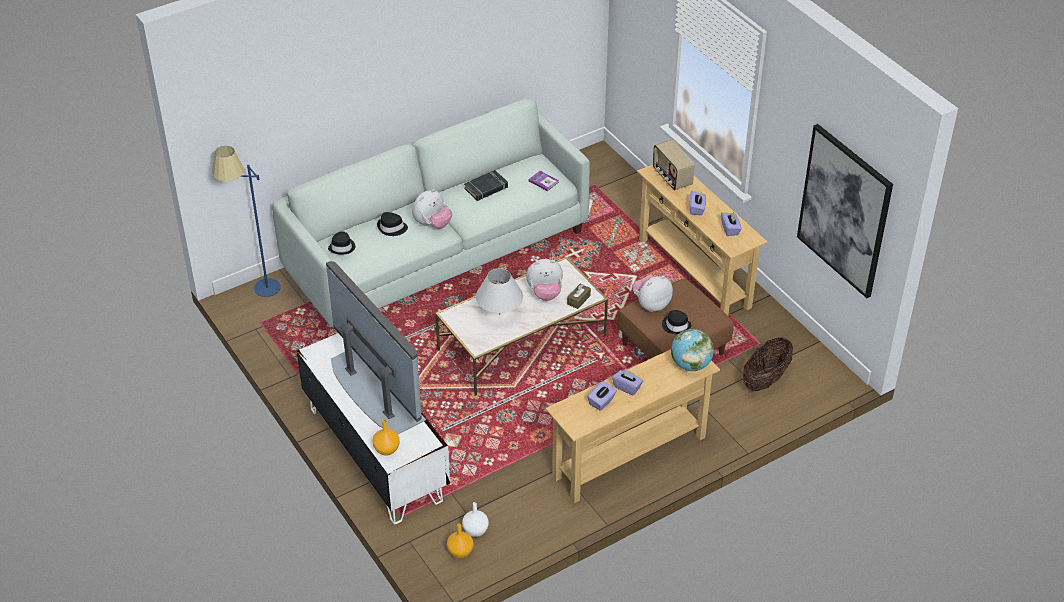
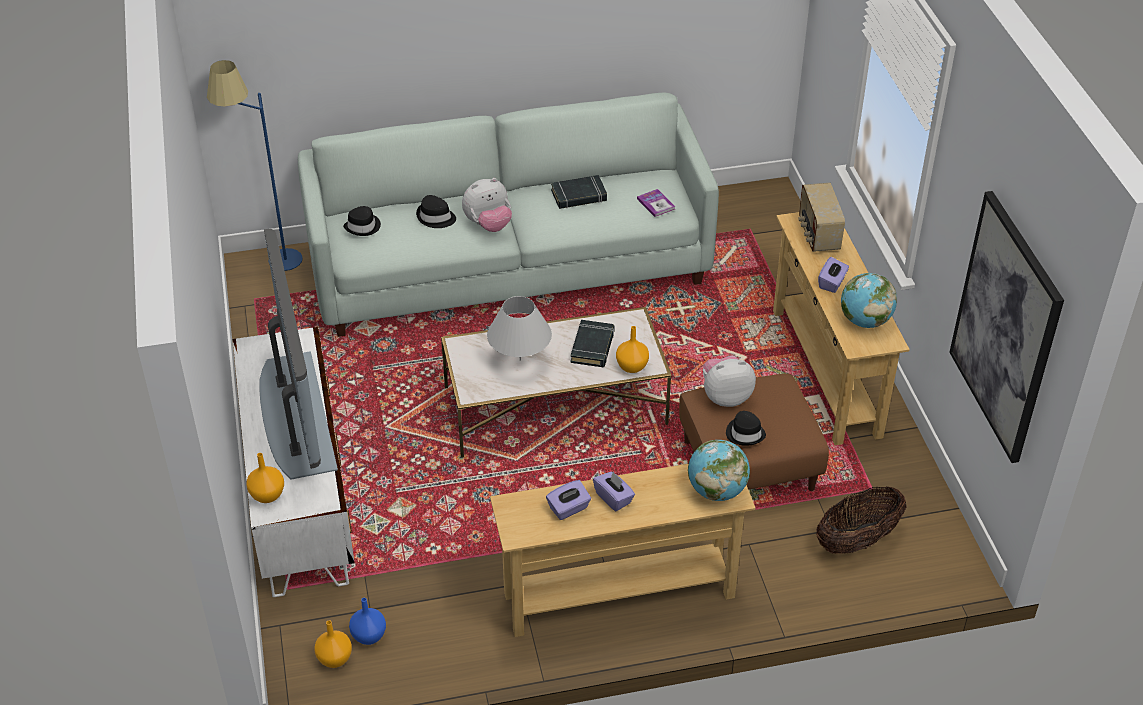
camera: 20 degrees right, 0 degrees up
(475, 531) = (368, 636): white vase -> blue vase
(545, 293) = (592, 347): plush toy -> black book
(578, 300) = (632, 366): brown tissue box -> orange vase
(730, 229) = (865, 321): purple tissue box -> globe

